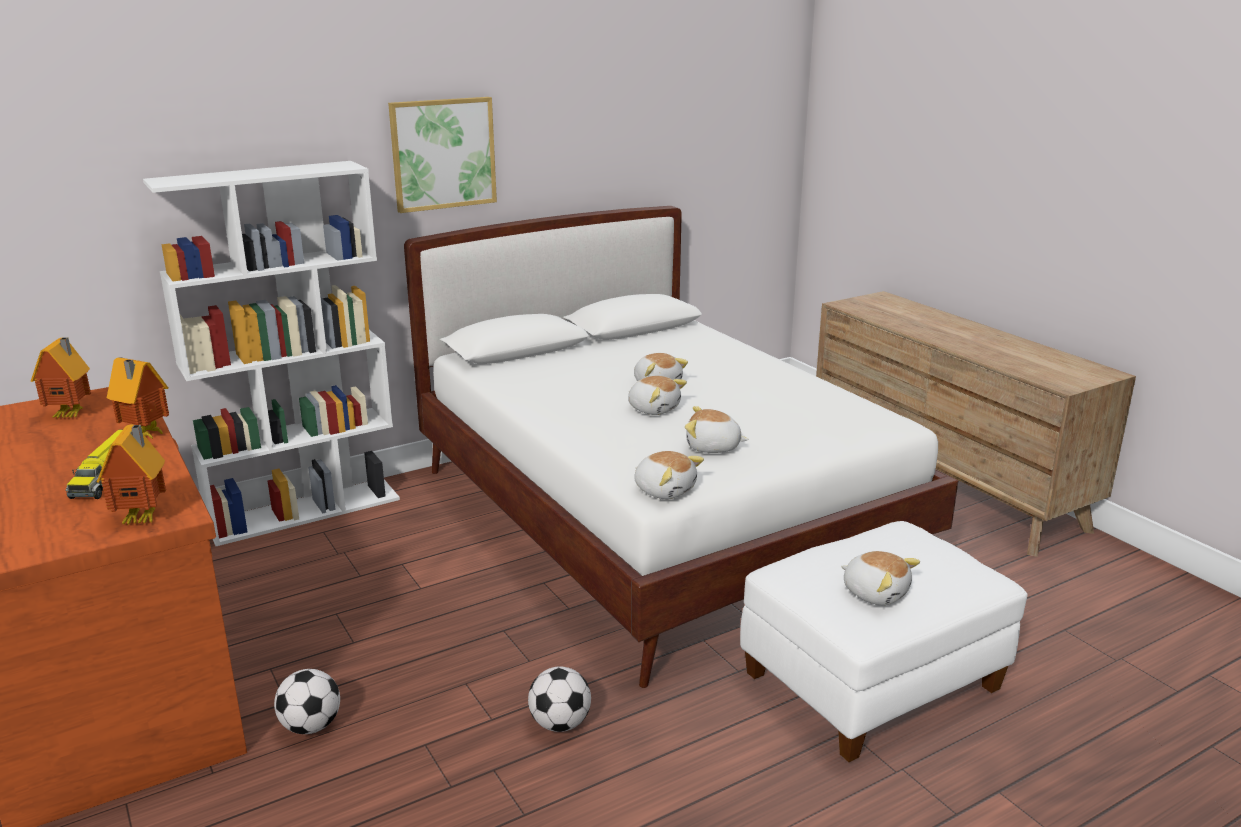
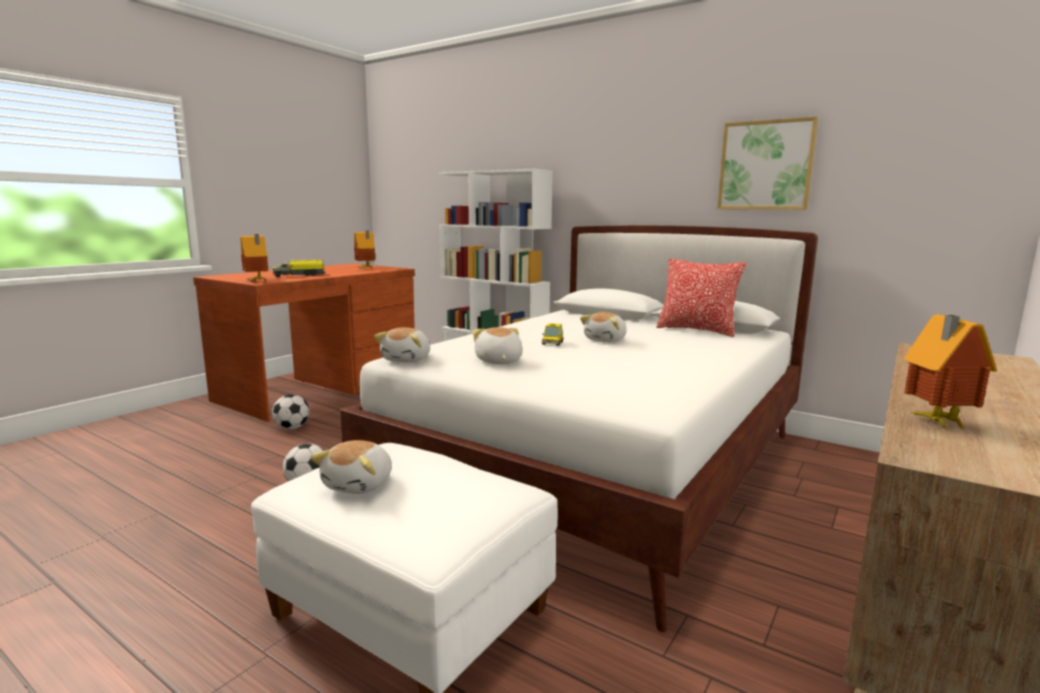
camera: 65 degrees right, 10 degrees down
(145, 435) = (348, 273): toy house -> toy house (935, 422)
(443, 154) = (613, 170): picture -> picture (765, 165)
(647, 339) = (697, 330): none -> pillow
(654, 409) = (552, 343): plush toy -> toy car

